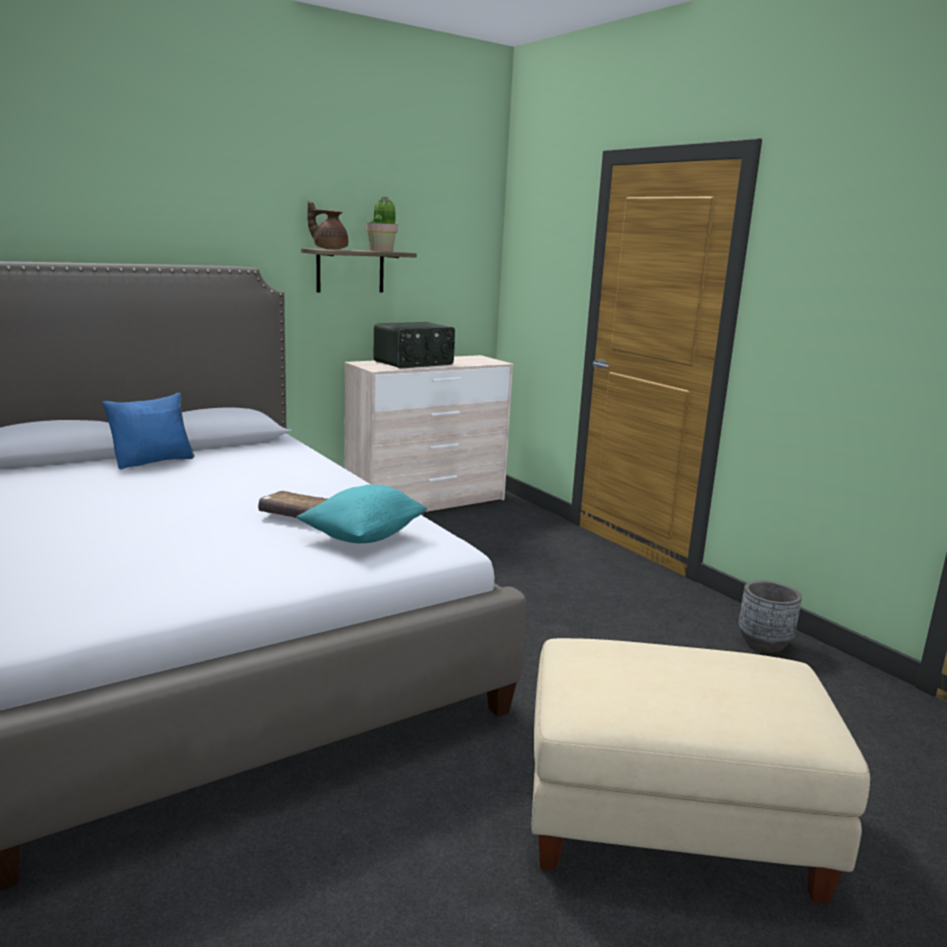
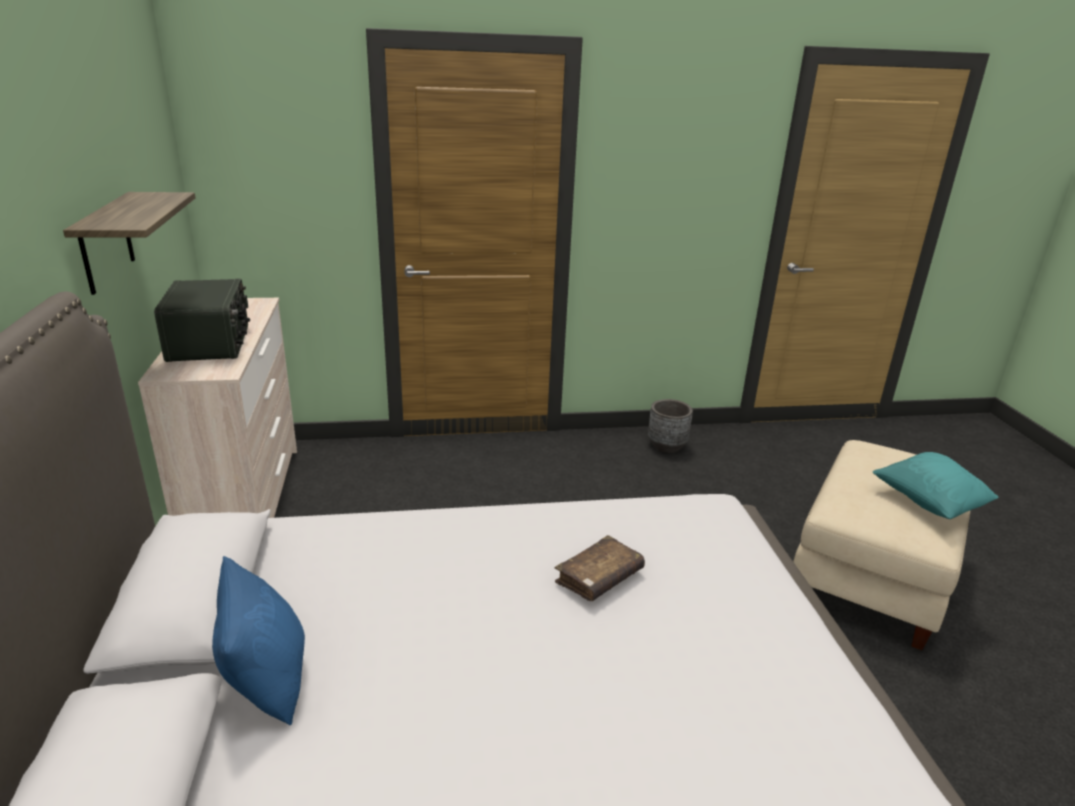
camera: 65 degrees left, 10 degrees up
(329, 249) = (112, 220): brown teapot -> none
(364, 537) = (679, 547): turquoise pillow -> turquoise pillow (928, 503)
(382, 251) = (146, 199): potted plant -> none

